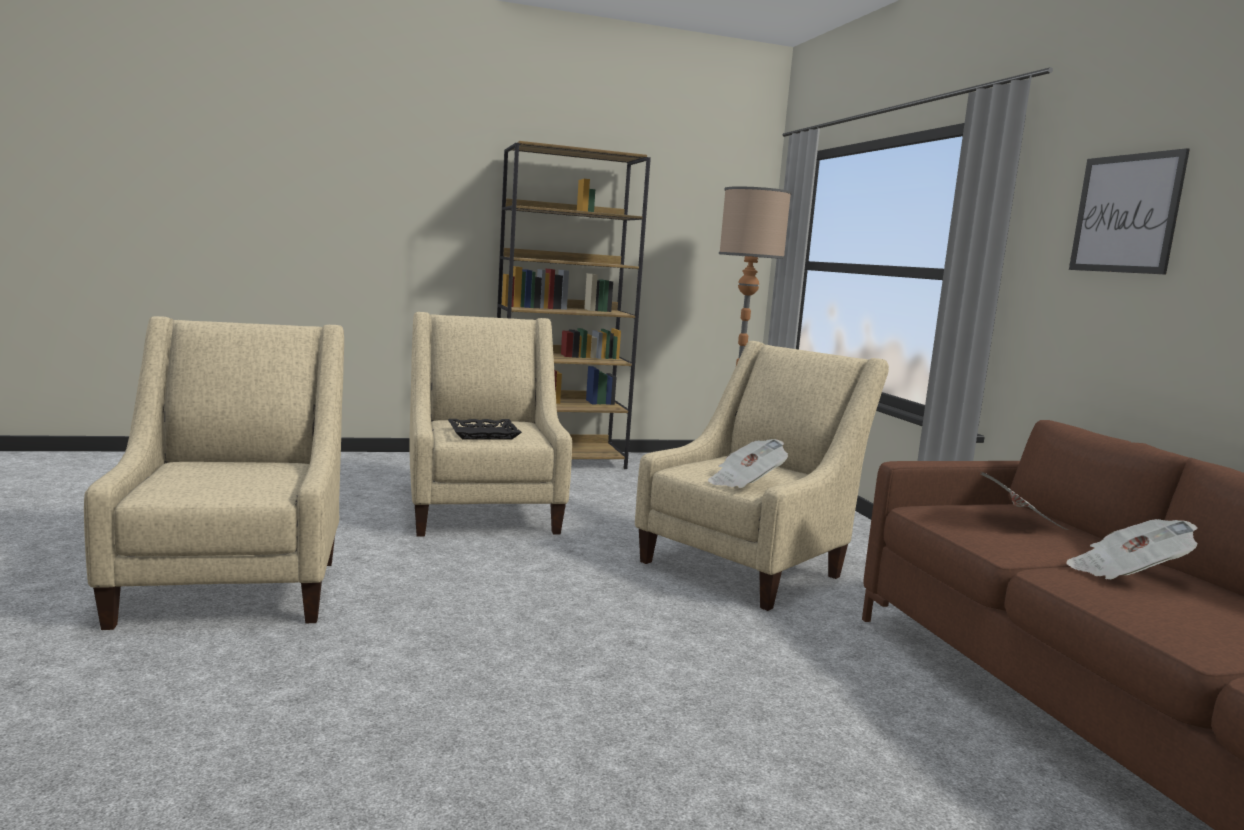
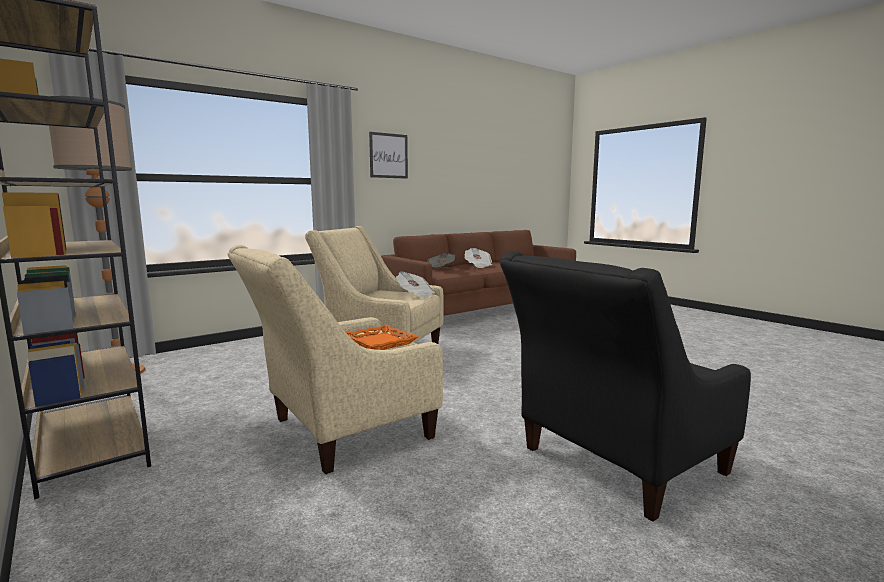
camera: 110 degrees left, 0 degrees up
(234, 585) = (613, 464): beige armchair -> black armchair
(483, 434) = (380, 342): black tray -> orange tray

